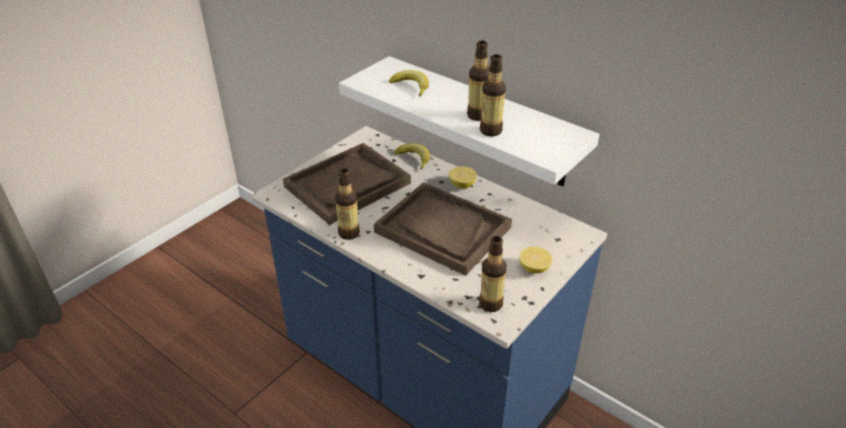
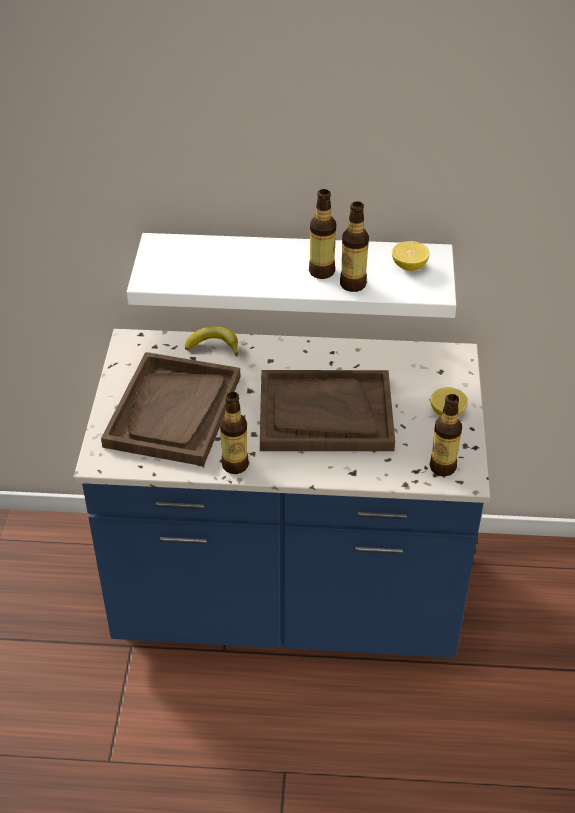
camera: 35 degrees left, 5 degrees up
(411, 86) = (215, 264): banana -> none
(462, 185) = (295, 354): lemon -> lemon (409, 266)

